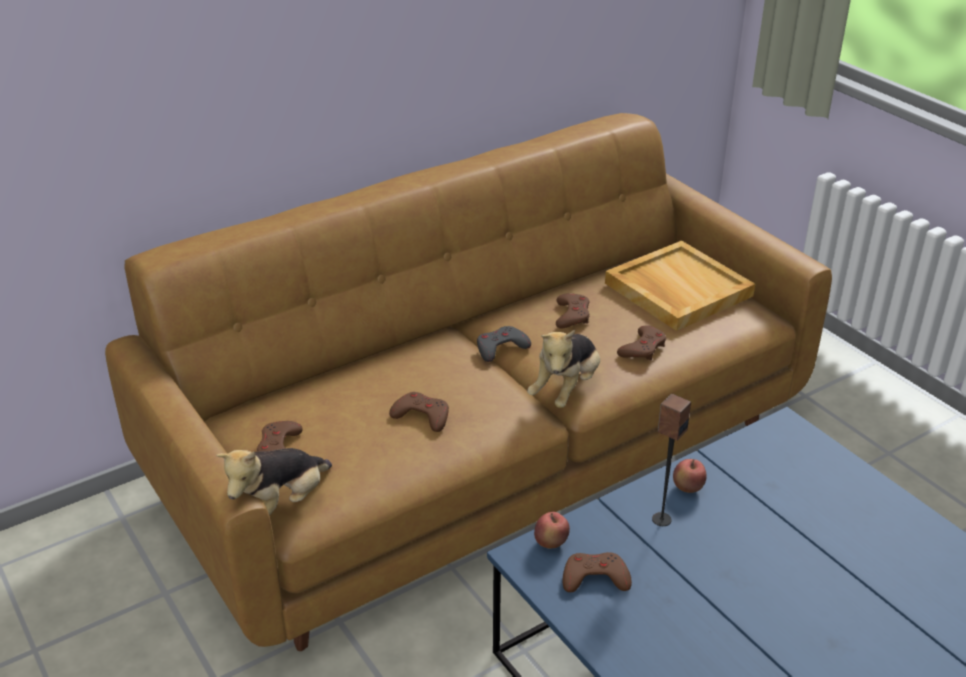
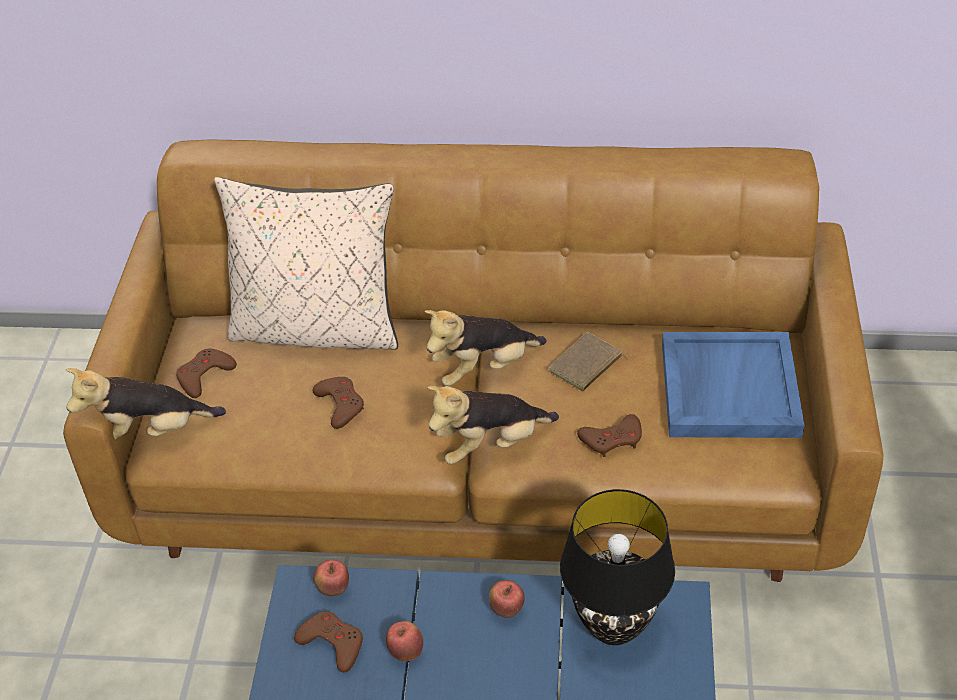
camera: 40 degrees right, 10 degrees up
(338, 377) = (317, 328): none -> beige pillow
(501, 348) = (484, 368): grey game controller -> plush toy
(572, 315) = (587, 366): brown game controller -> brown book
(653, 552) = (406, 652): none -> apple
(661, 519) = (448, 625): speaker -> none
(676, 289) = (728, 388): beige tray -> blue tray
(765, 461) = (613, 627): none -> black table lamp

